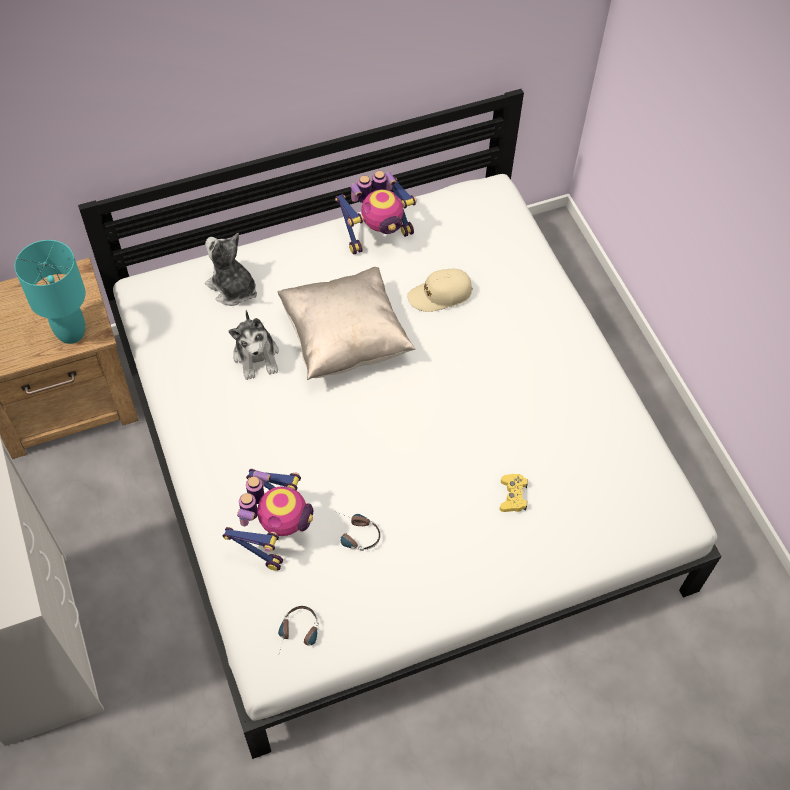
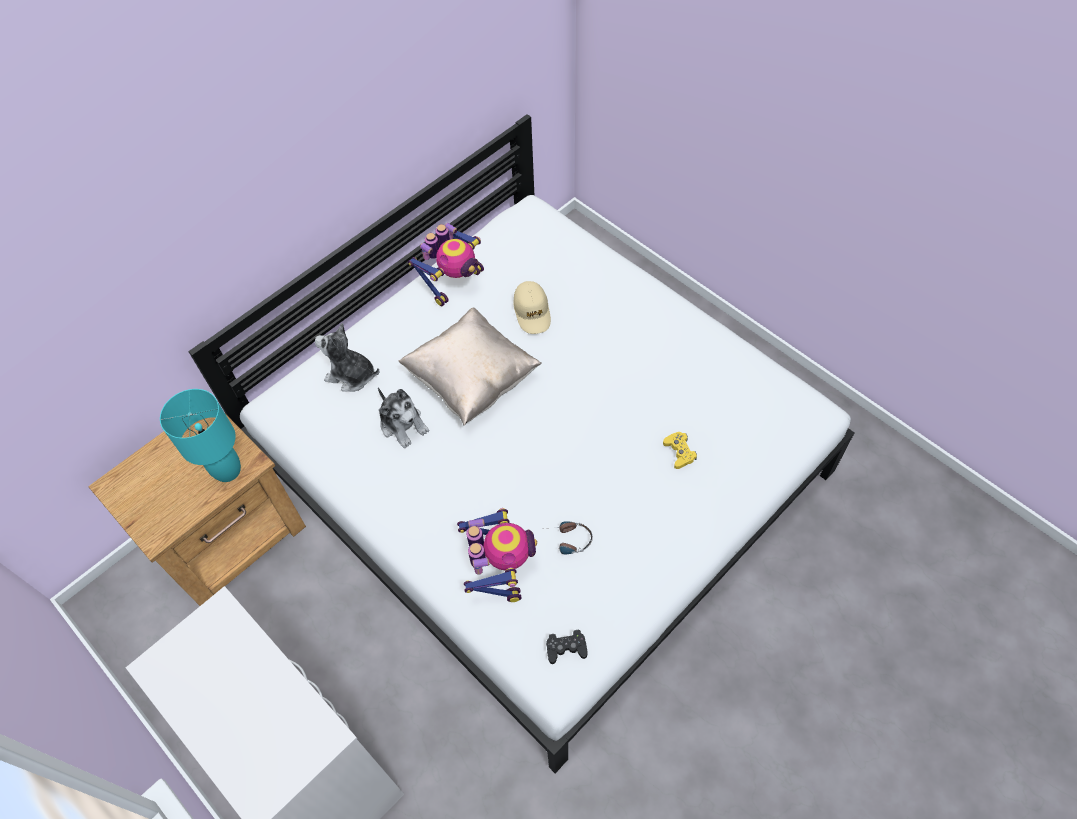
camera: 20 degrees left, 0 degrees up
(298, 635) = (566, 648): headphones -> black game controller
(440, 295) = (532, 312): beige cap -> beige cap turned 60 degrees counterclockwise

